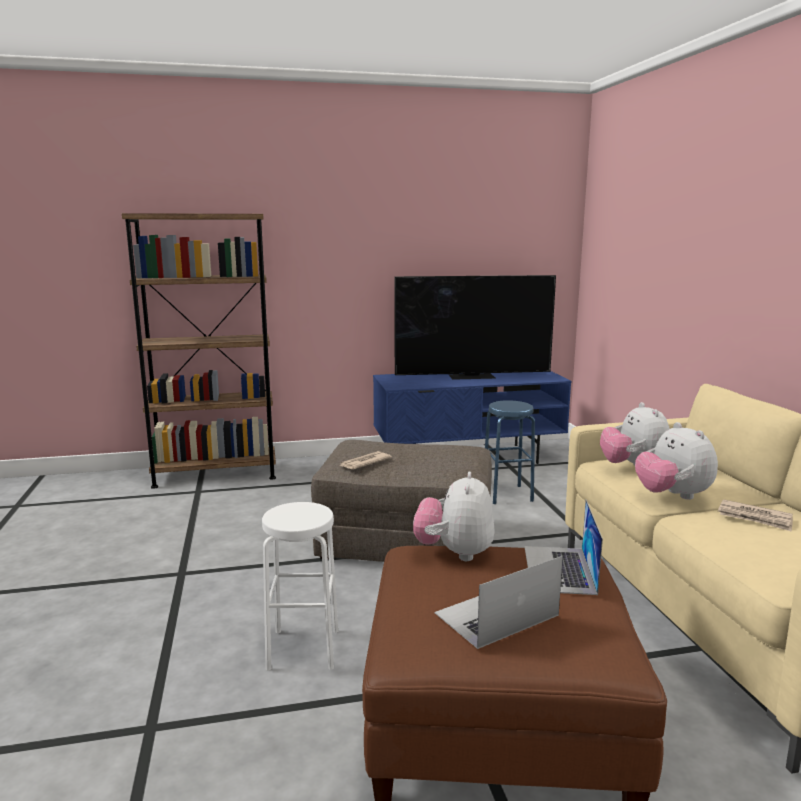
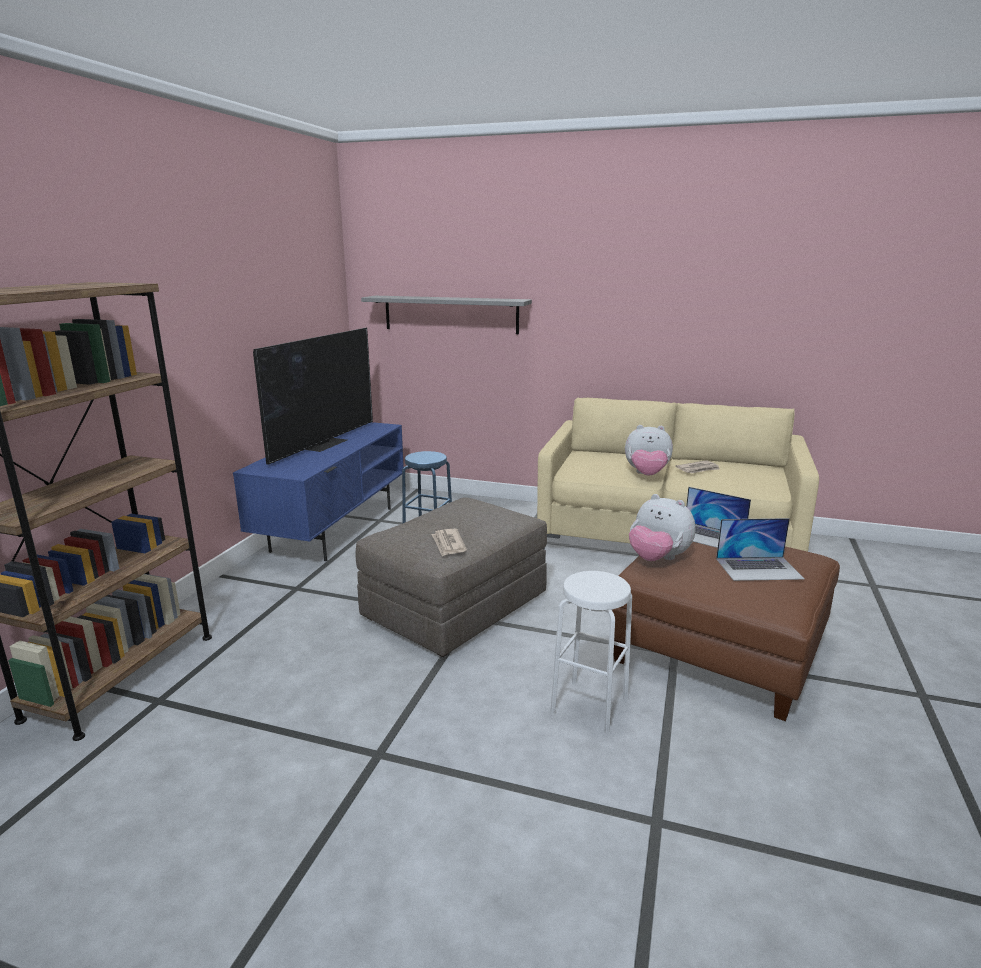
camera: 60 degrees left, 5 degrees up
(496, 614) = (759, 568): laptop -> laptop turned 90 degrees counterclockwise
(633, 468) = (593, 468): plush toy -> none
(641, 268) = (450, 314): none -> grey shelf

